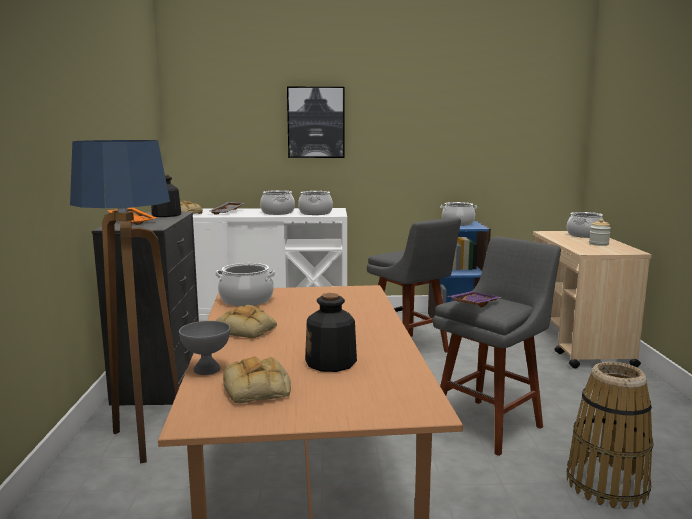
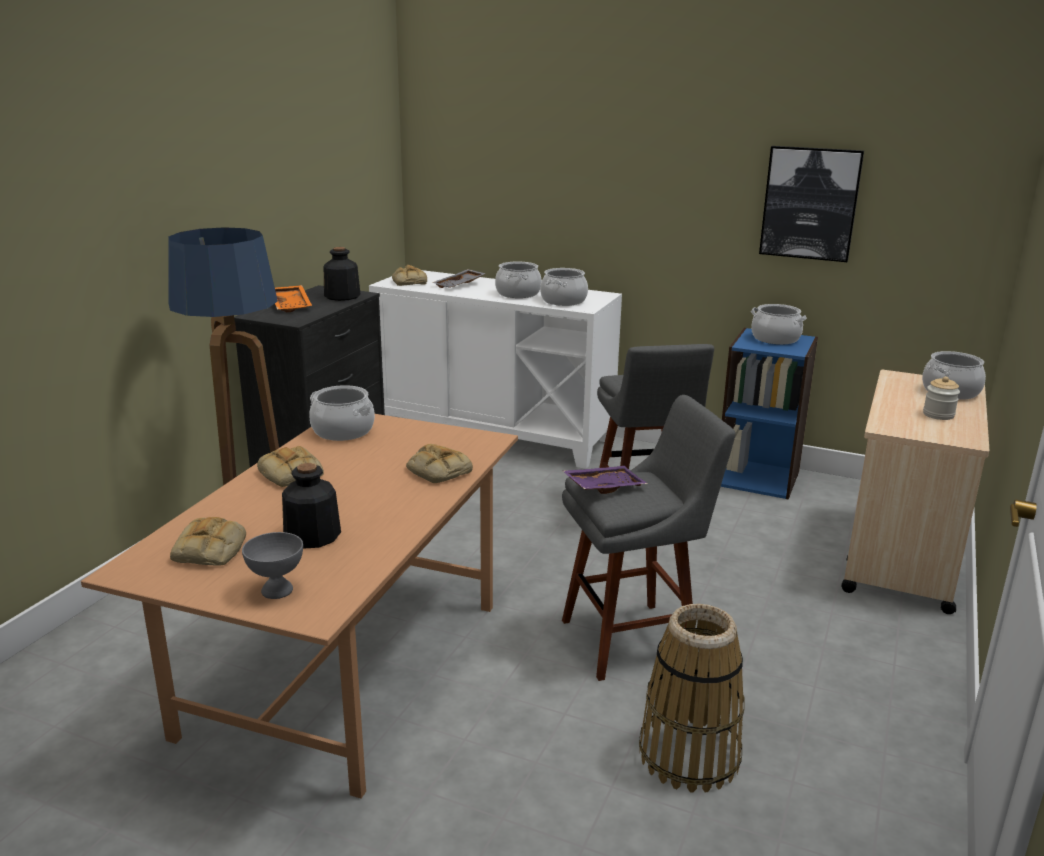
camera: 25 degrees right, 10 degrees up
(206, 370) = (197, 516): grey bowl -> grey bowl (276, 591)
(316, 122) = (591, 168): picture -> picture (810, 203)
(359, 310) = (437, 470): none -> bread

